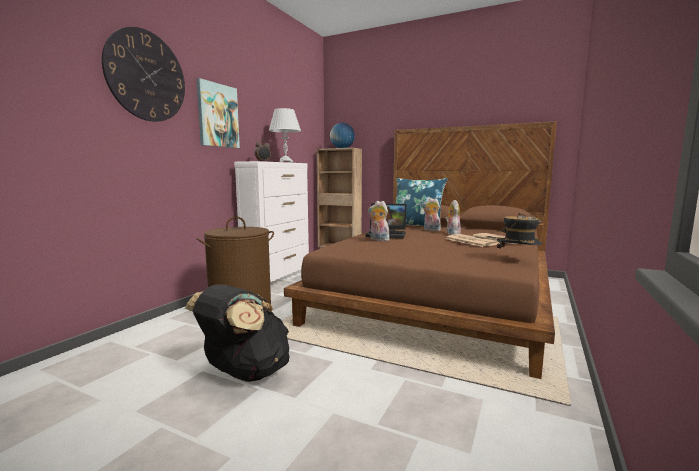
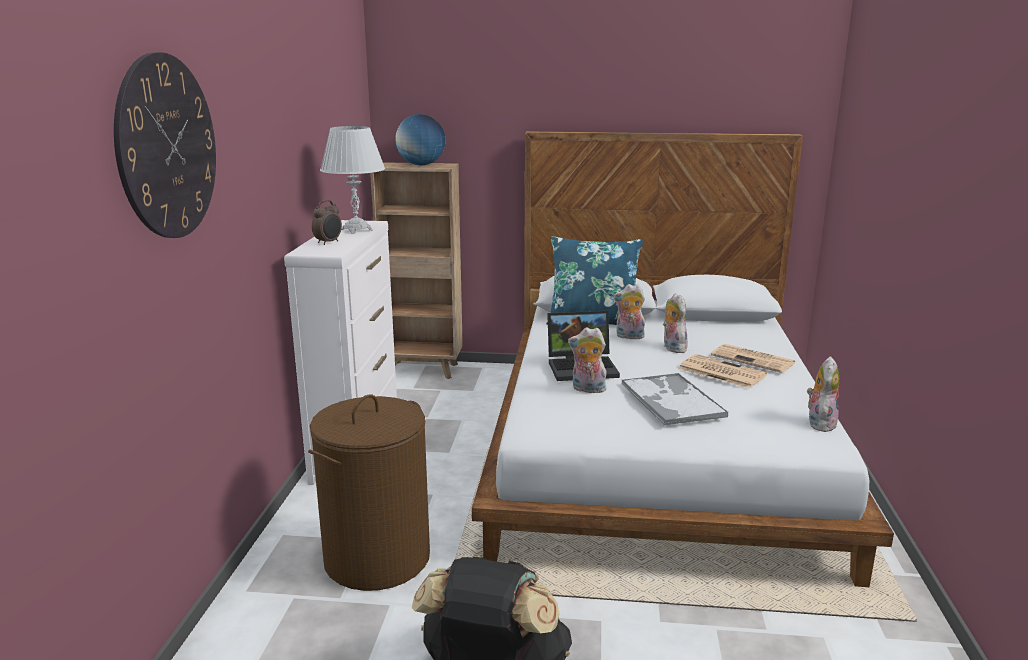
camera: 20 degrees left, 10 degrees up
(217, 115) = (253, 173): picture -> none
(423, 245) = (671, 399): none -> tray
(440, 297) = (657, 449): brown bed -> white bed
(517, 261) = (819, 423): hat -> plush toy

